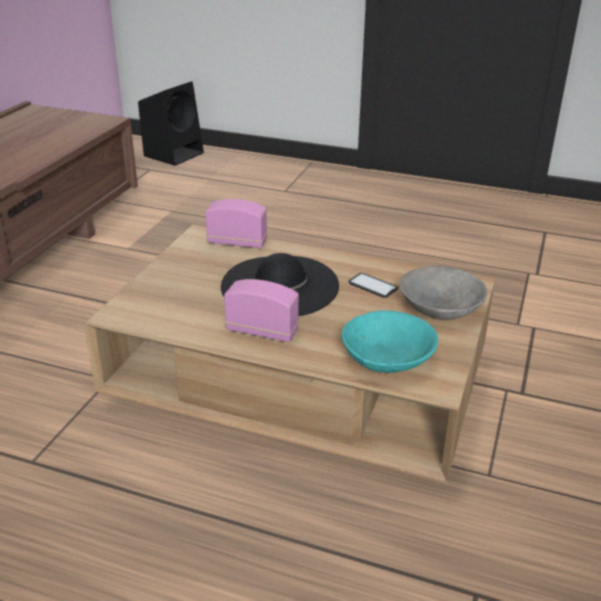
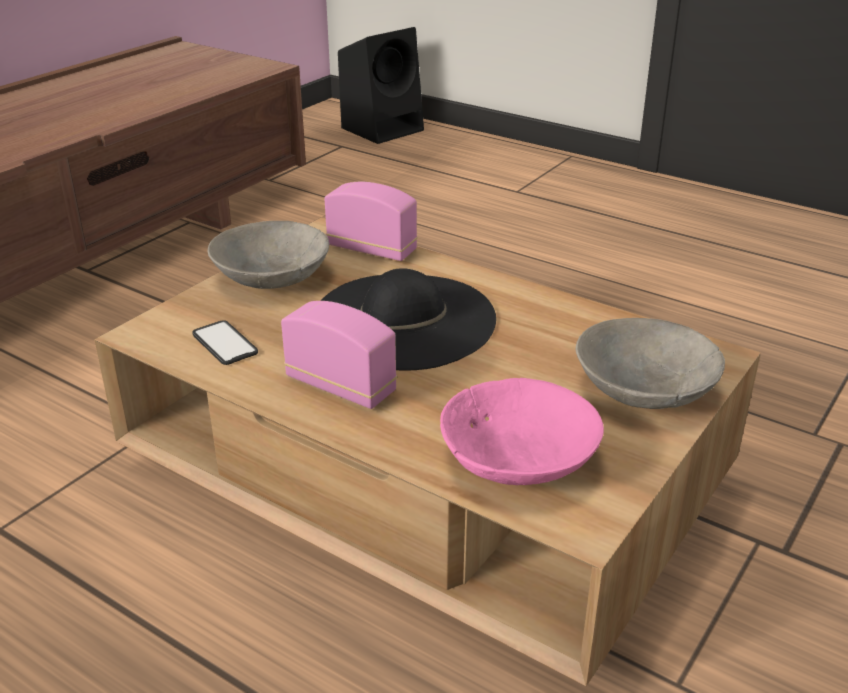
camera: 15 degrees right, 0 degrees up
(180, 268) = (270, 277): none -> grey bowl
(372, 286) = (548, 339): phone -> phone (225, 344)
(388, 358) = (519, 459): turquoise bowl -> pink bowl

